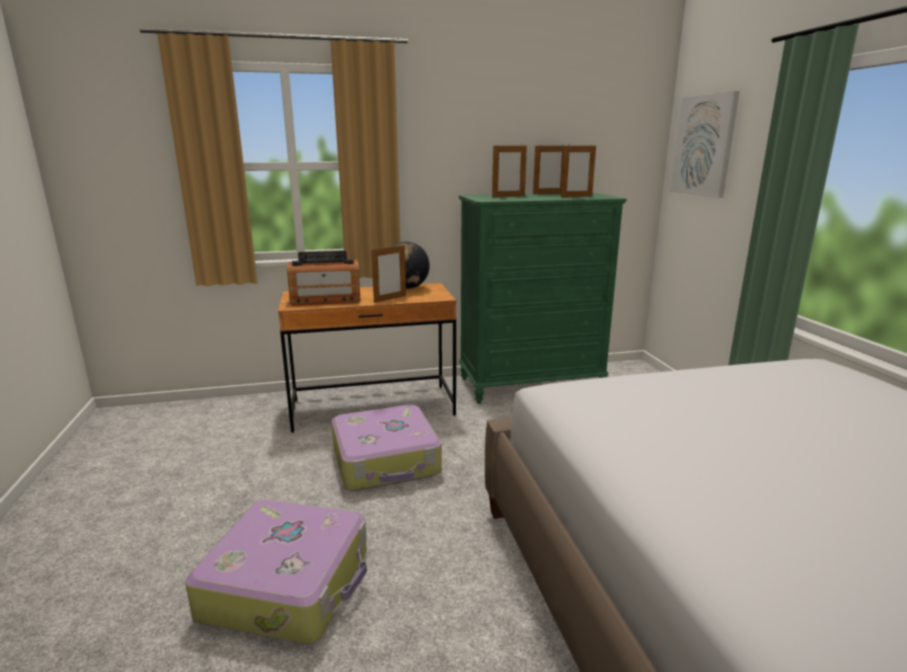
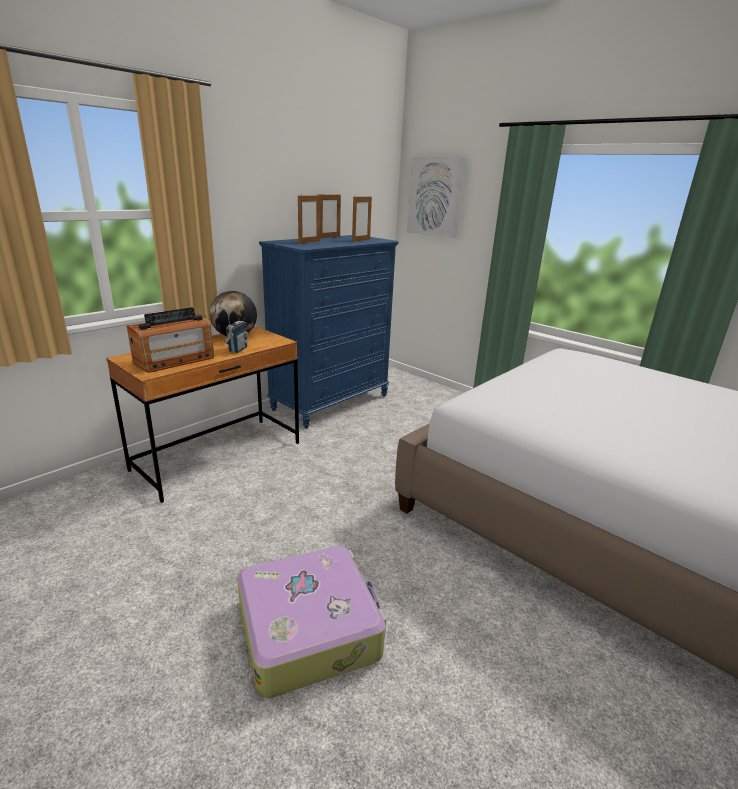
camera: 35 degrees left, 5 degrees up
(386, 461) = (281, 498): suitcase -> none
(390, 299) = (237, 349): picture frame -> radio
(531, 384) = (331, 402): green dresser -> blue dresser

